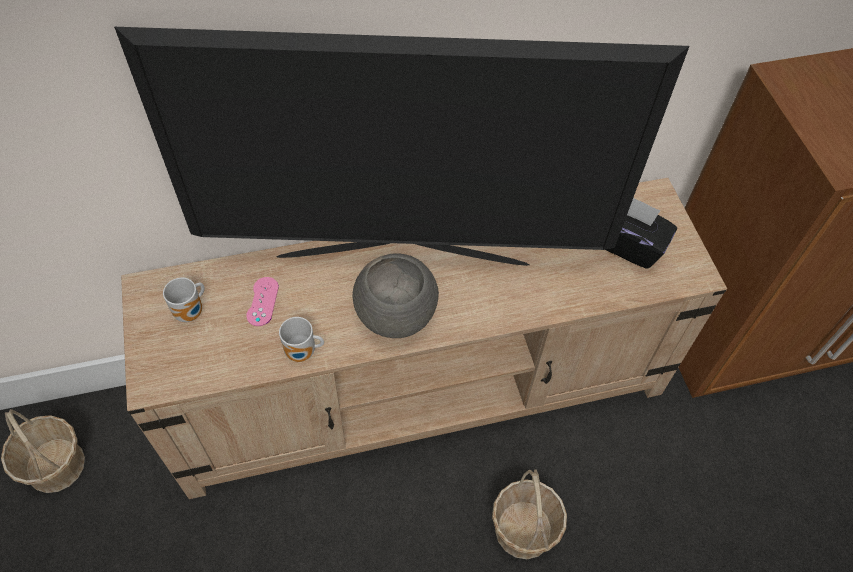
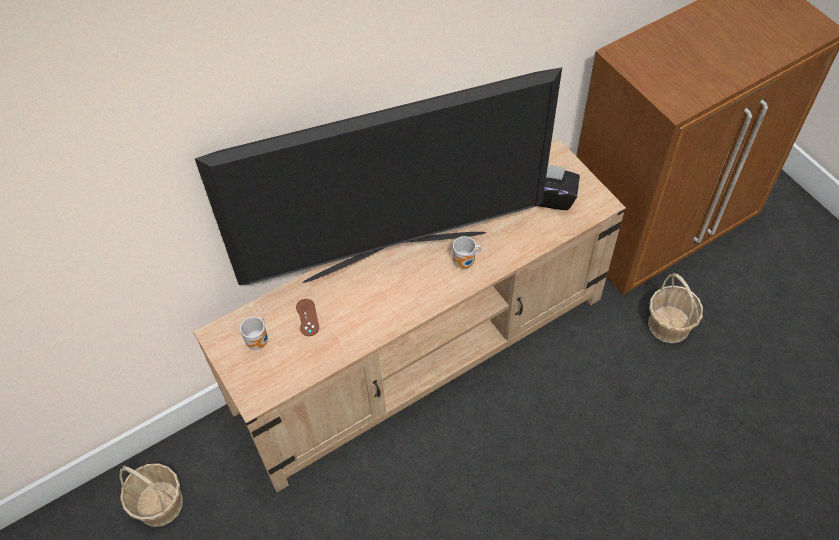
camera: 15 degrees left, 0 degrees up
(262, 301) = (307, 317): pink game controller -> brown game controller
(302, 353) = (352, 344): mug -> mug (466, 263)
(395, 314) = (406, 296): grey bowl -> none
(523, 530) = (534, 429): basket -> basket (669, 325)

